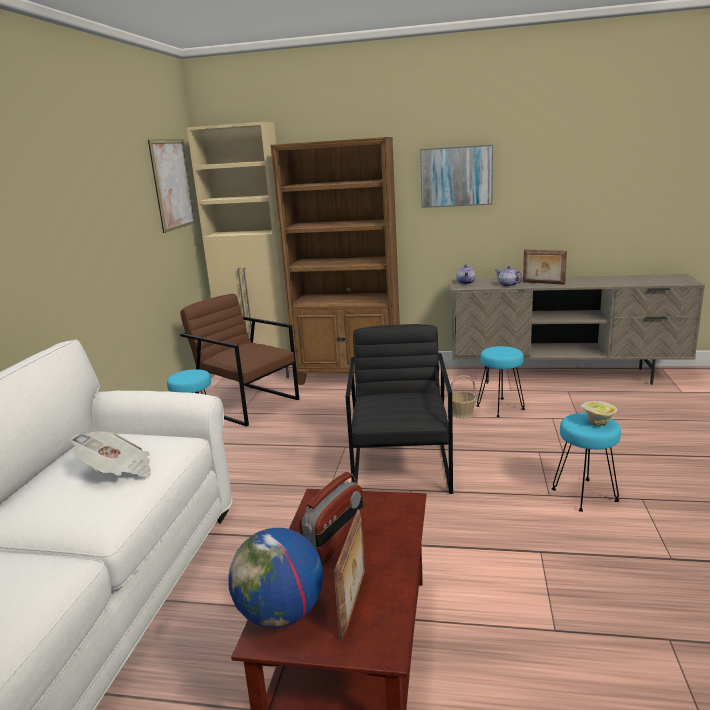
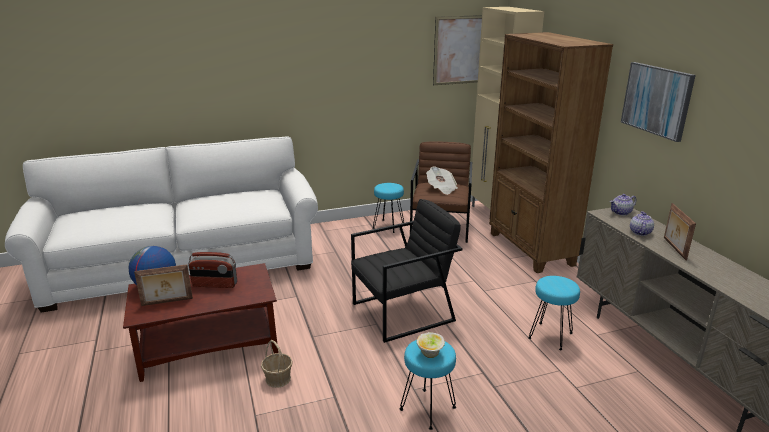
camera: 60 degrees right, 5 degrees up
(118, 471) = (231, 207): newspaper -> newspaper (441, 188)
(462, 413) = (517, 318): basket -> basket (278, 378)

